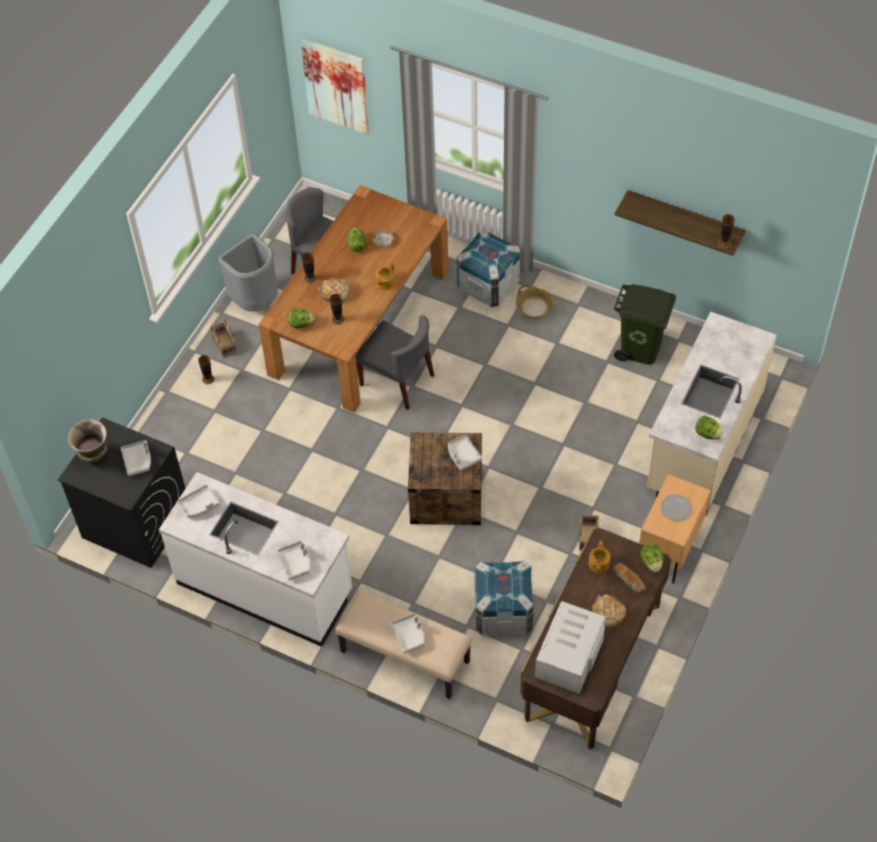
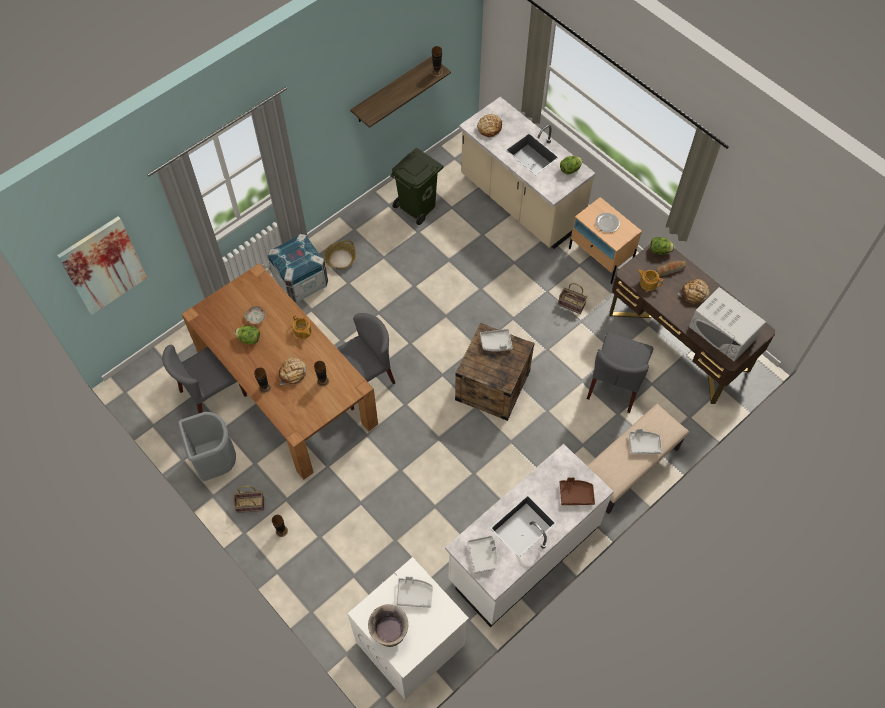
camera: 70 degrees left, 5 degrees up
(135, 523) = (410, 644): black washing machine -> white washing machine
(295, 562) = (576, 494): grey tray -> brown tray
(301, 324) = (312, 411): lettuce -> none
(503, 612) = (615, 384): crate -> grey chair
(723, 340) = (489, 128): none -> bread

